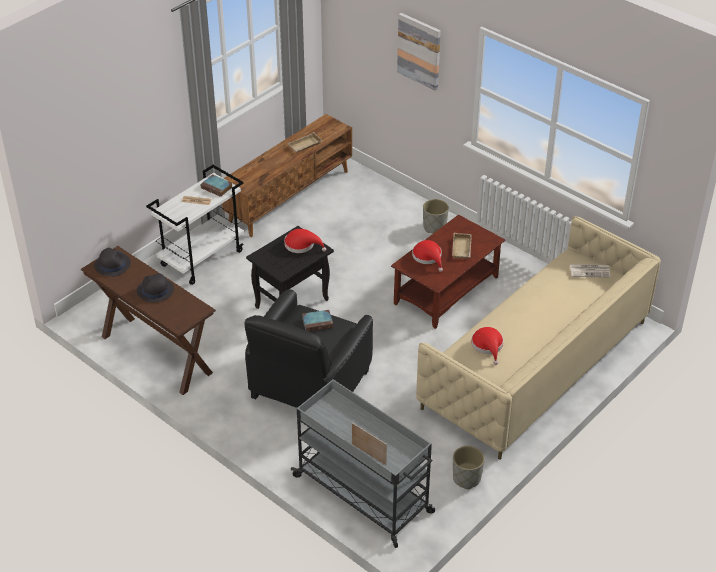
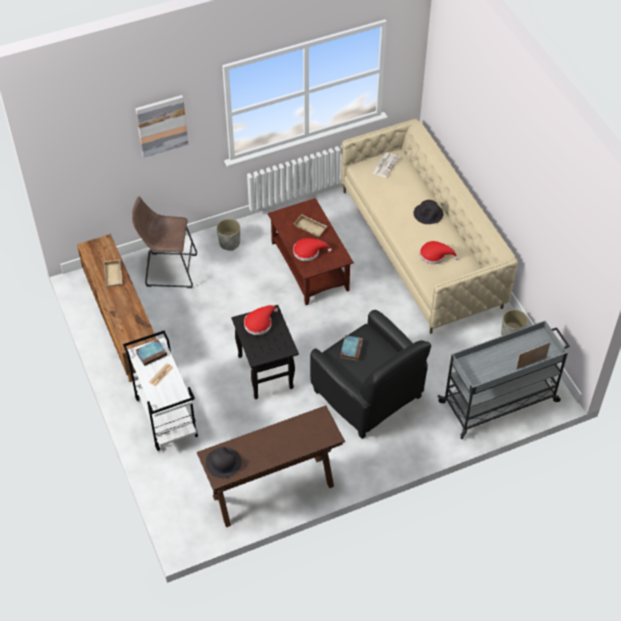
camera: 65 degrees left, 10 degrees up
(155, 290) = (278, 440): black hat -> black hat (428, 214)
(372, 201) = (168, 270): none -> brown stool

